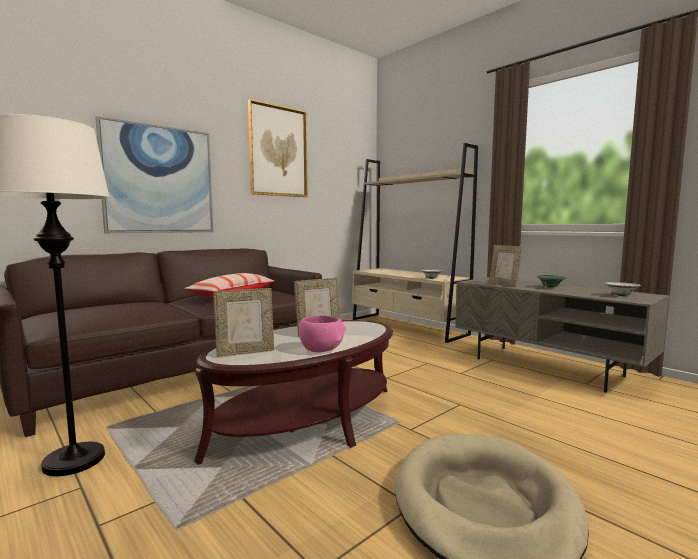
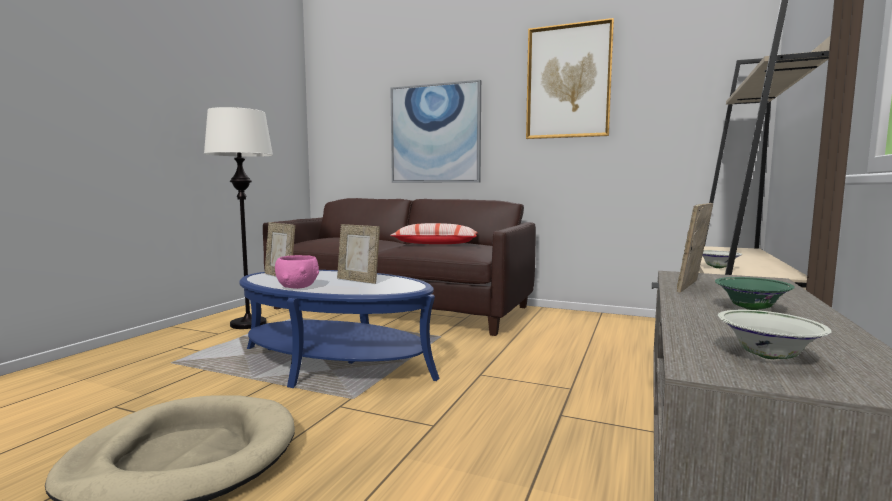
camera: 65 degrees right, 0 degrees up
(307, 420) = (335, 362): brown coffee table -> blue coffee table

